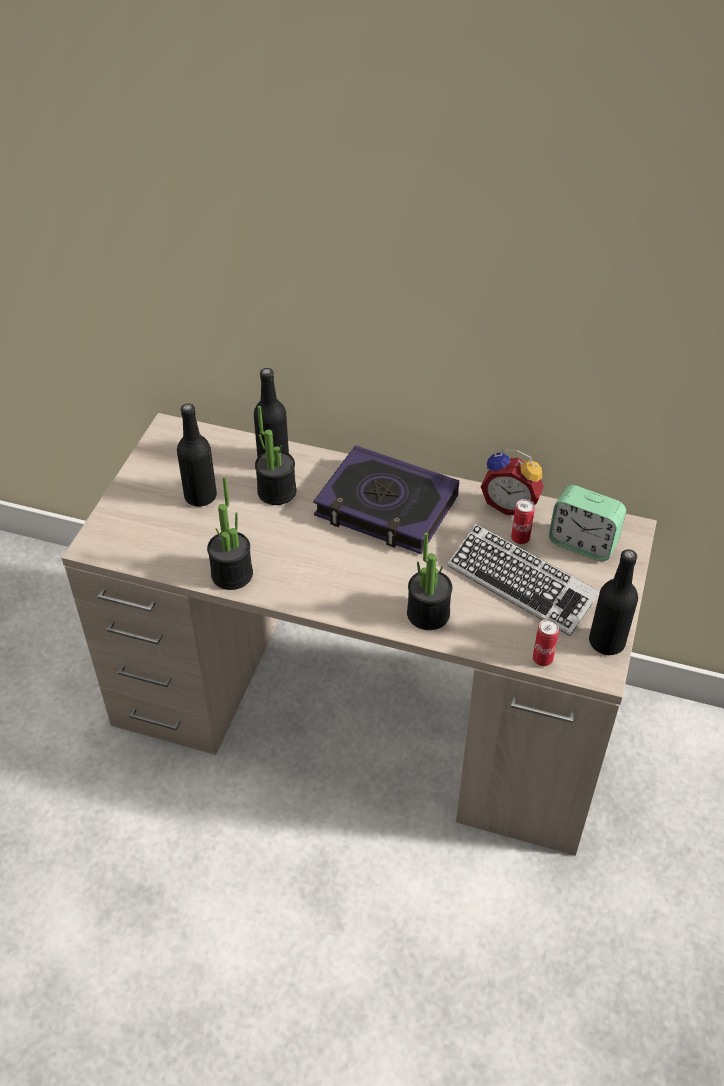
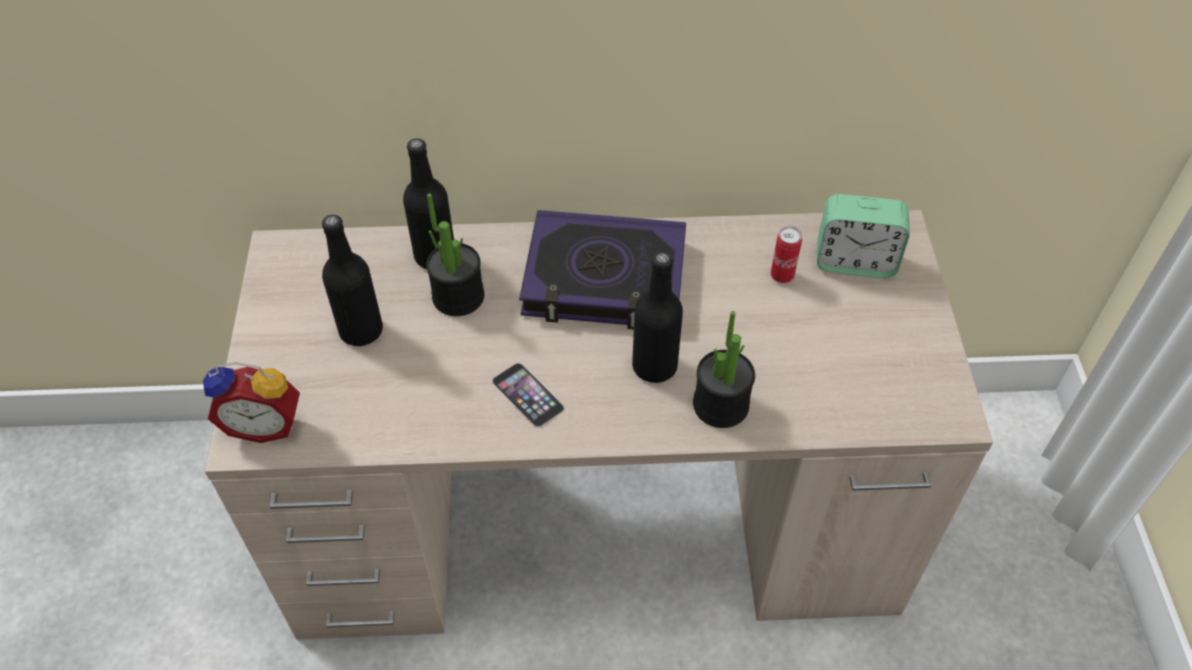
camera: 20 degrees left, 5 degrees up
(232, 574) = (450, 426): potted plant -> none
(294, 569) = (527, 394): none -> phone
(510, 504) = (750, 235): alarm clock -> alarm clock (265, 423)
(521, 585) = (811, 334): keyboard -> none
(542, 659) = (881, 423): can -> none
(606, 642) = (942, 378): black bottle -> black bottle (654, 366)

